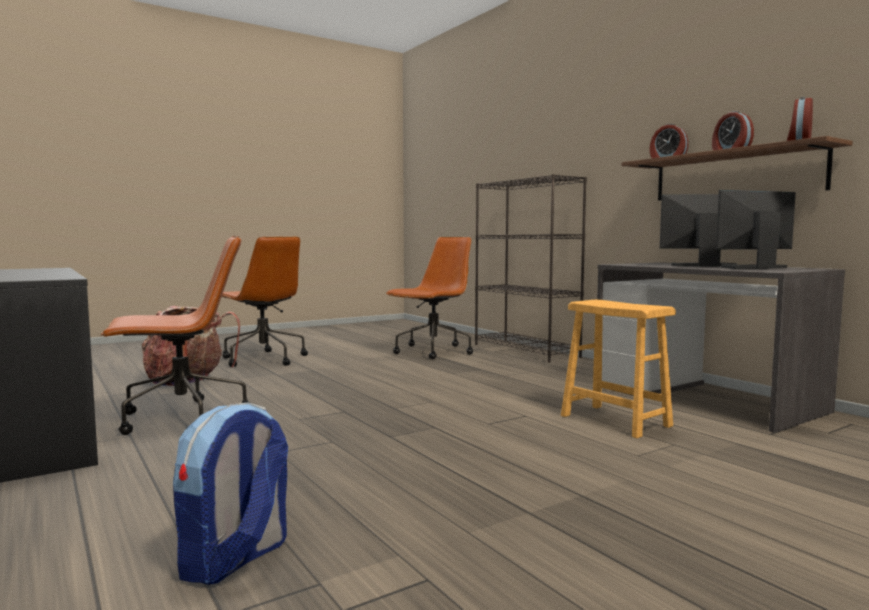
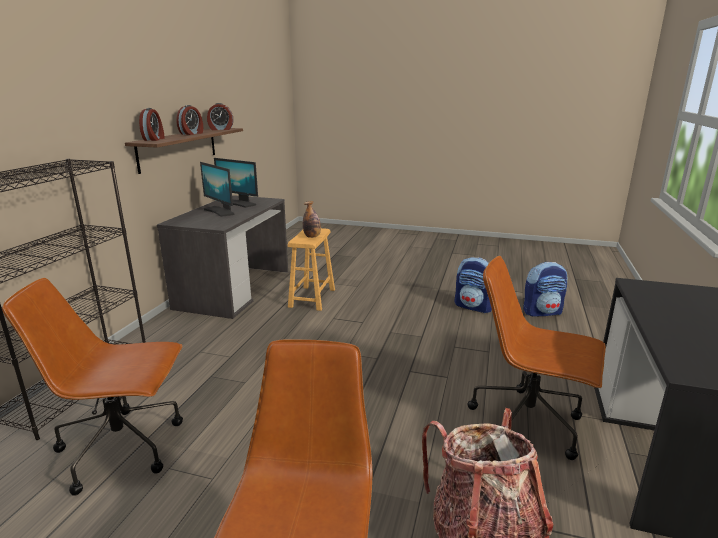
camera: 130 degrees left, 15 degrees up
(395, 504) = (474, 307): none -> backpack
(609, 304) = (312, 236): none -> bottle

